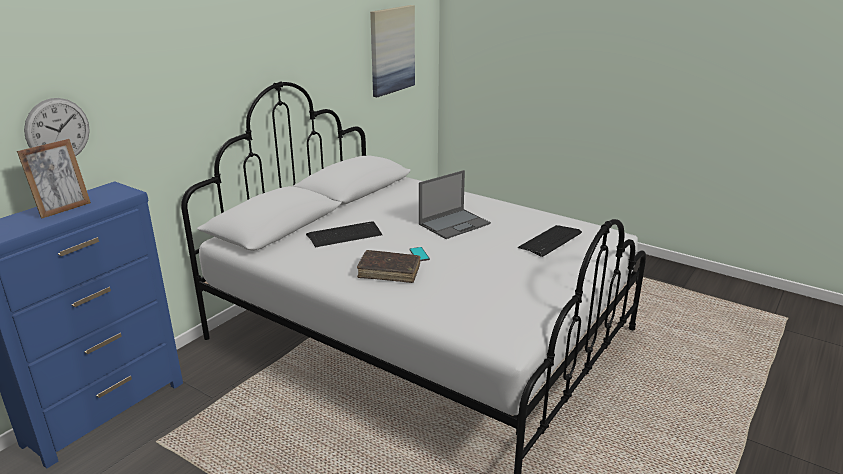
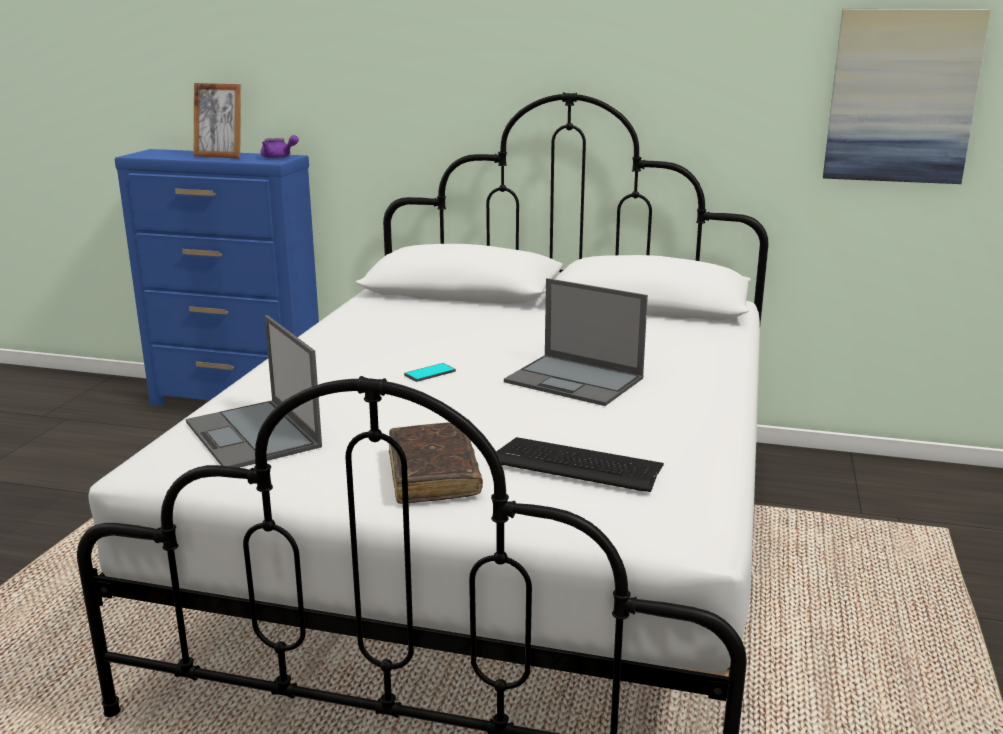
camera: 70 degrees right, 5 degrees down
(57, 130) = (264, 80): wall clock -> none
(110, 190) = (279, 157): none -> purple teapot
(344, 235) = (462, 324): keyboard -> none
(389, 272) = (357, 364): brown book -> brown book (433, 474)
(479, 311) = (254, 435): none -> laptop

